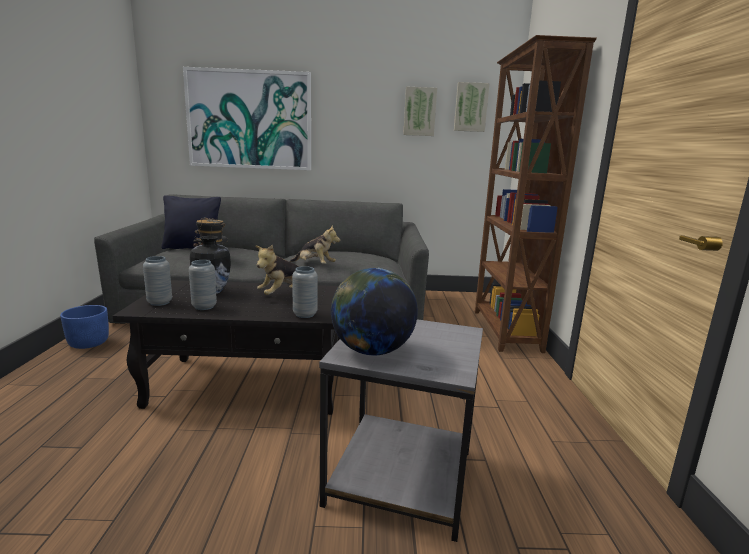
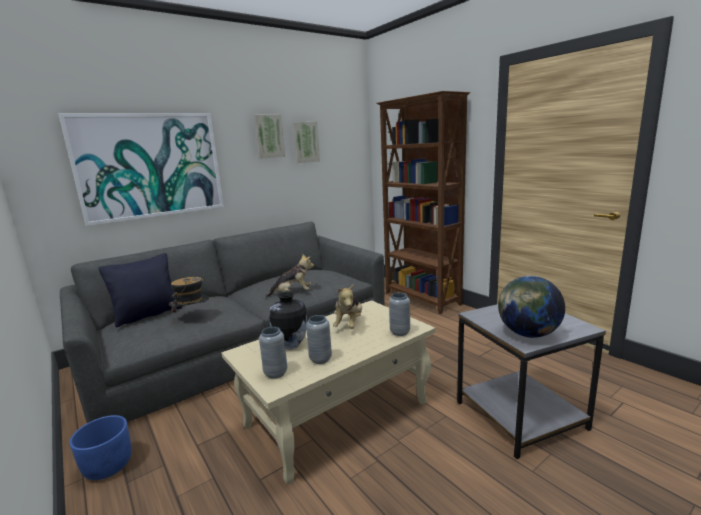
camera: 35 degrees left, 0 degrees up
(251, 384) = (338, 413): black coffee table -> beige coffee table
(470, 107) = (340, 135): picture -> picture (269, 136)

